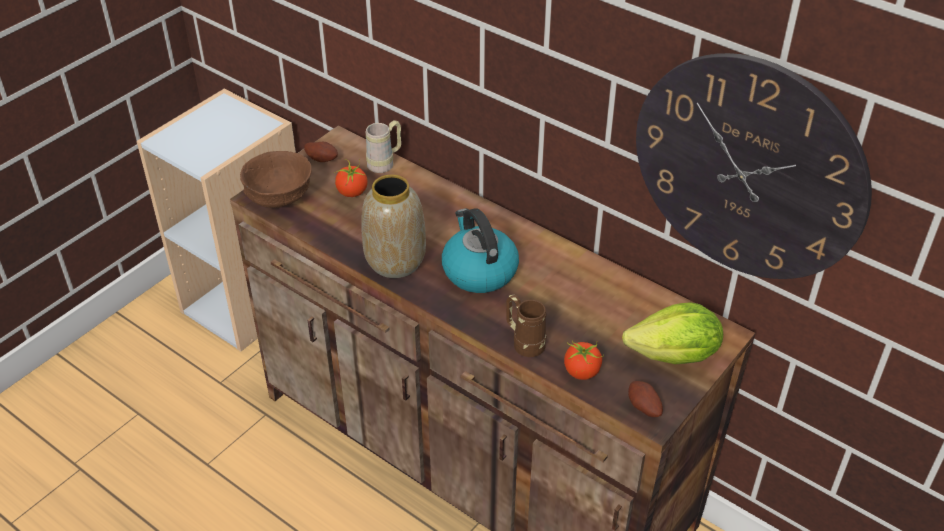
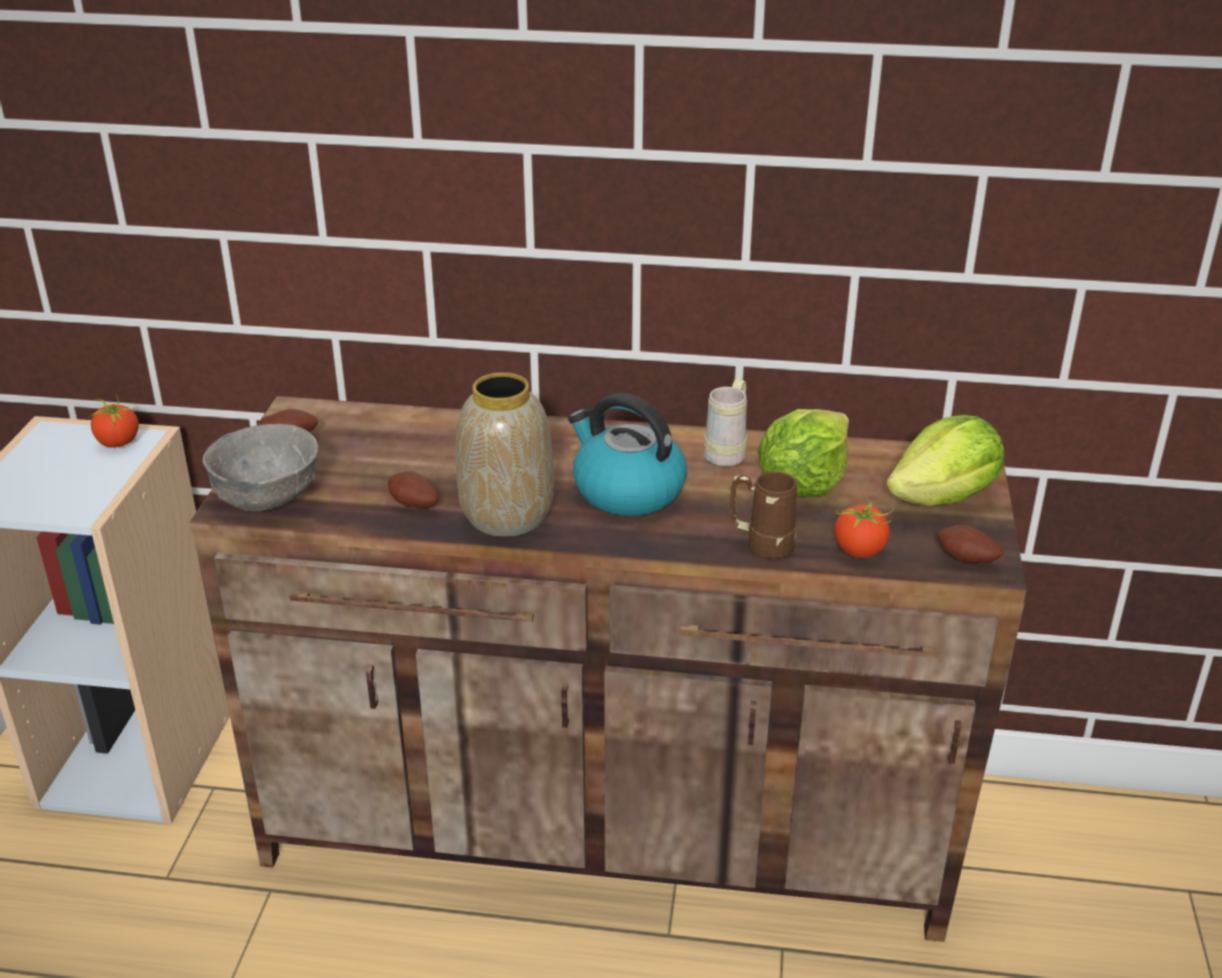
camera: 30 degrees left, 10 degrees down
(279, 198) = (268, 498): brown bowl -> grey bowl
(350, 234) = (413, 506): none -> potato
(352, 192) = (370, 460): tomato -> tomato (118, 442)
(385, 163) = (386, 417): beige mug -> beige mug (728, 452)
(591, 308) = (803, 484): none -> lettuce
(748, 169) = (968, 218): wall clock -> none

